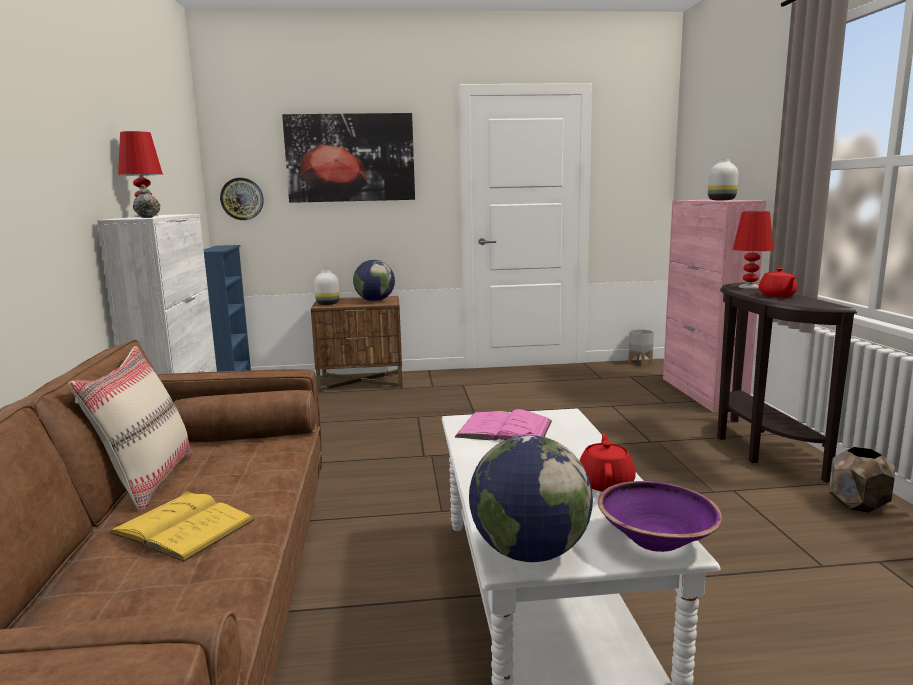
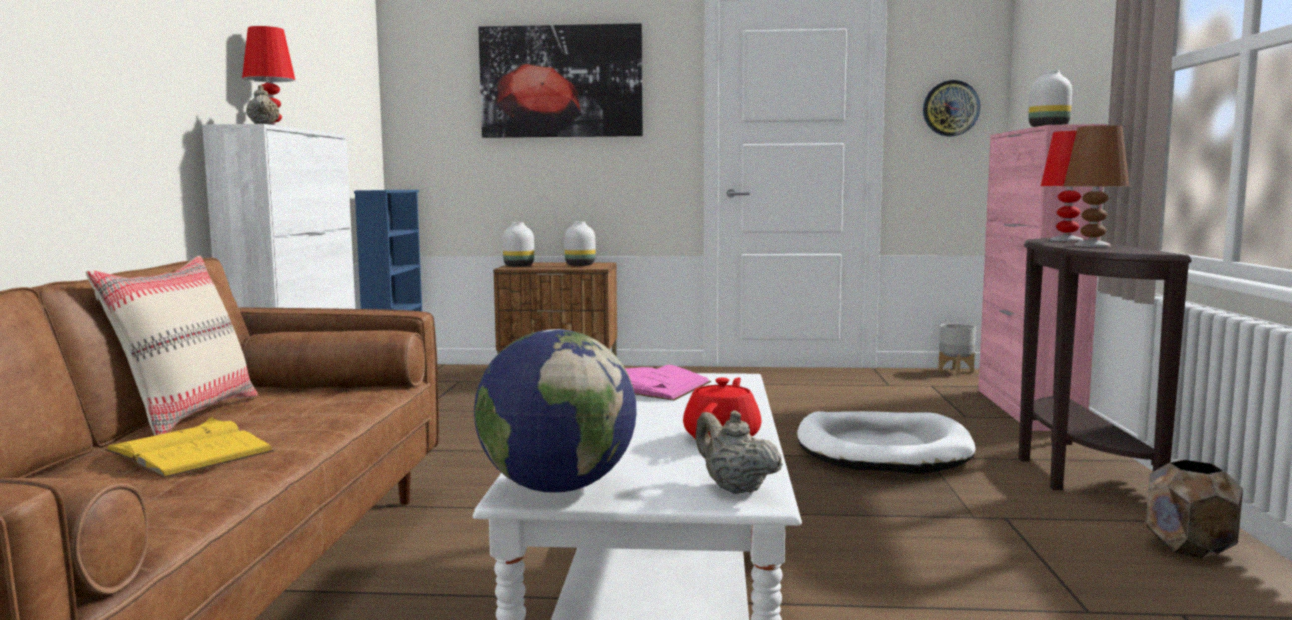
camera: 10 degrees right, 5 degrees down
(242, 199) = (425, 132): wall clock -> wall clock (950, 108)
(375, 301) = (581, 265): globe -> white vase
(625, 437) = (882, 450): none -> white dog bed
(655, 539) = (734, 488): purple bowl -> beige teapot
(777, 295) = (1092, 245): red teapot -> brown table lamp

